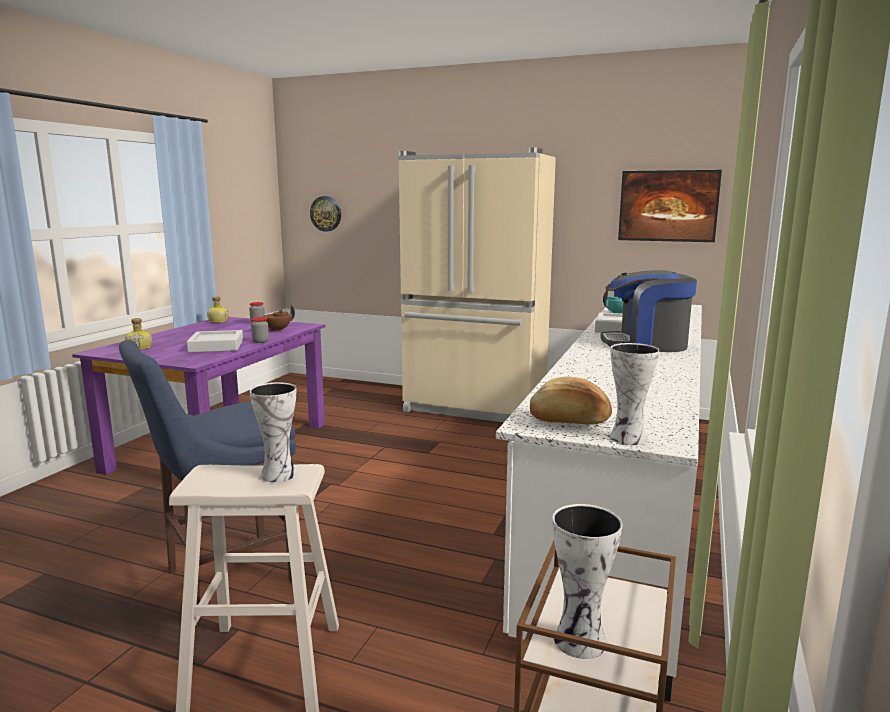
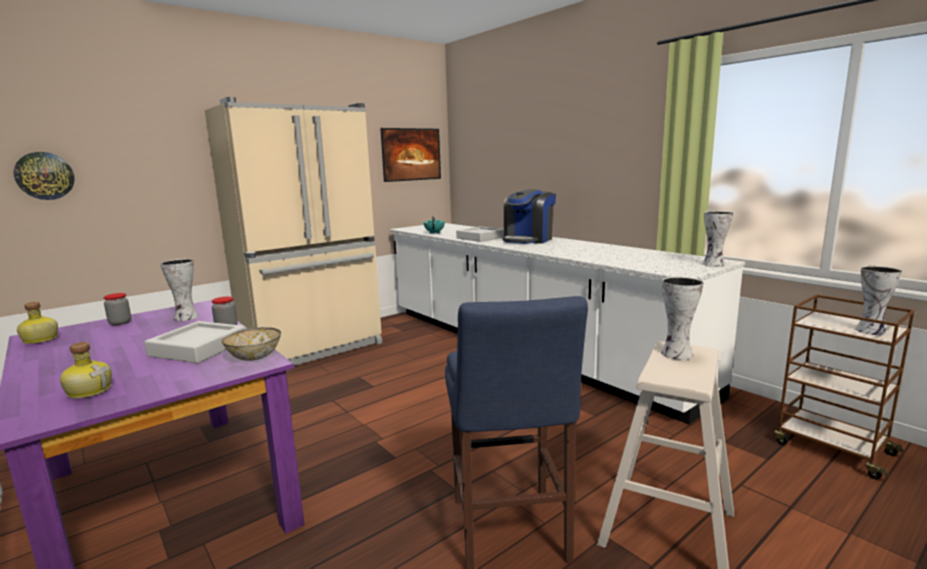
camera: 60 degrees left, 0 degrees up
(203, 359) = (255, 357): none -> bowl
(277, 330) = (185, 318): brown teapot -> vase
(569, 420) = (677, 267): bread -> none

